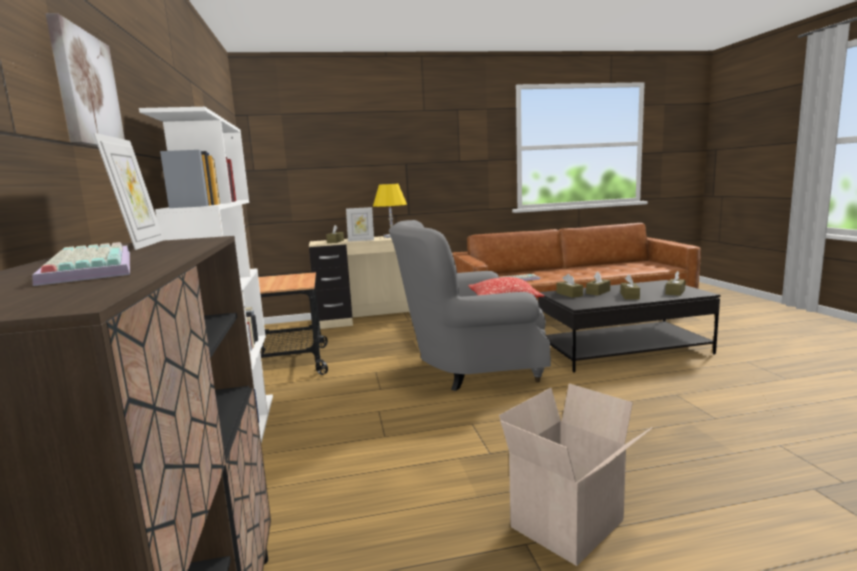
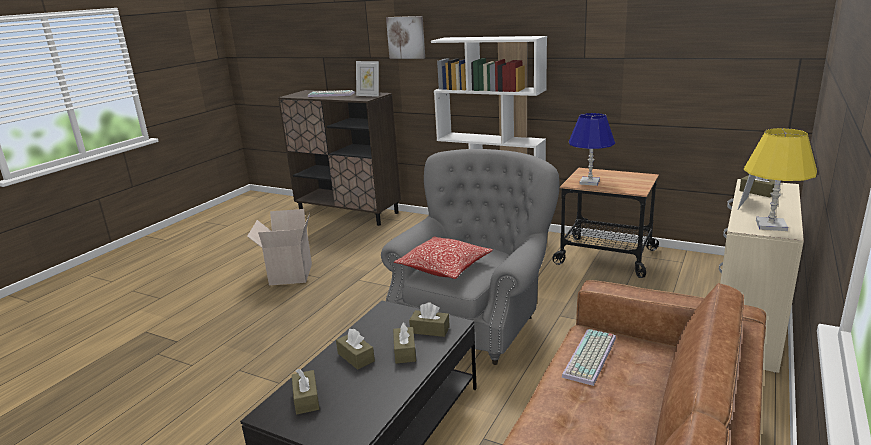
camera: 130 degrees right, 10 degrees up
(291, 284) = (589, 182): none -> blue table lamp

